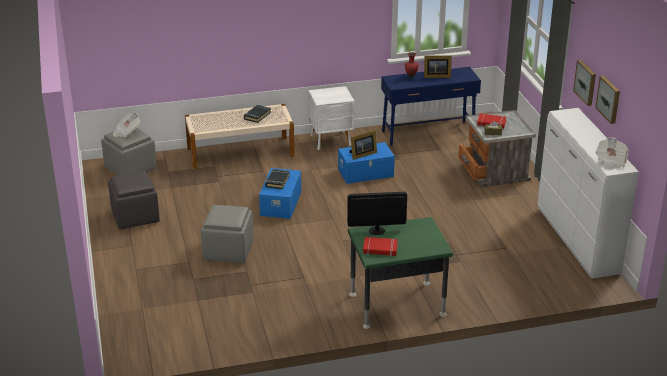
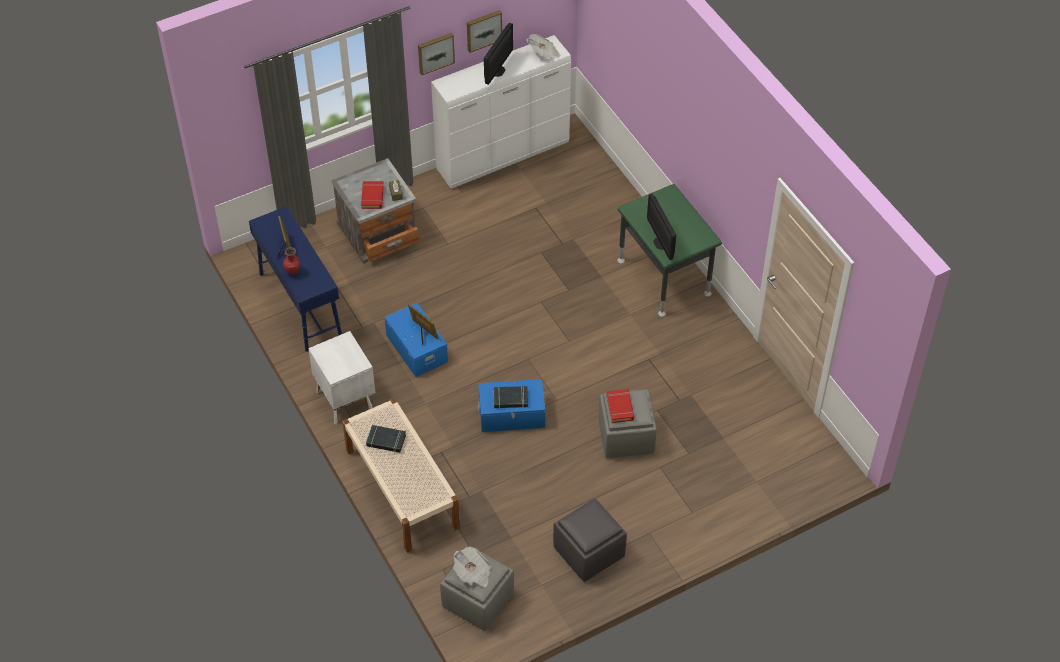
camera: 105 degrees left, 20 degrees up
(380, 249) = (691, 235): red book -> red book (620, 407)
(587, 137) = (497, 71): none -> monitor

